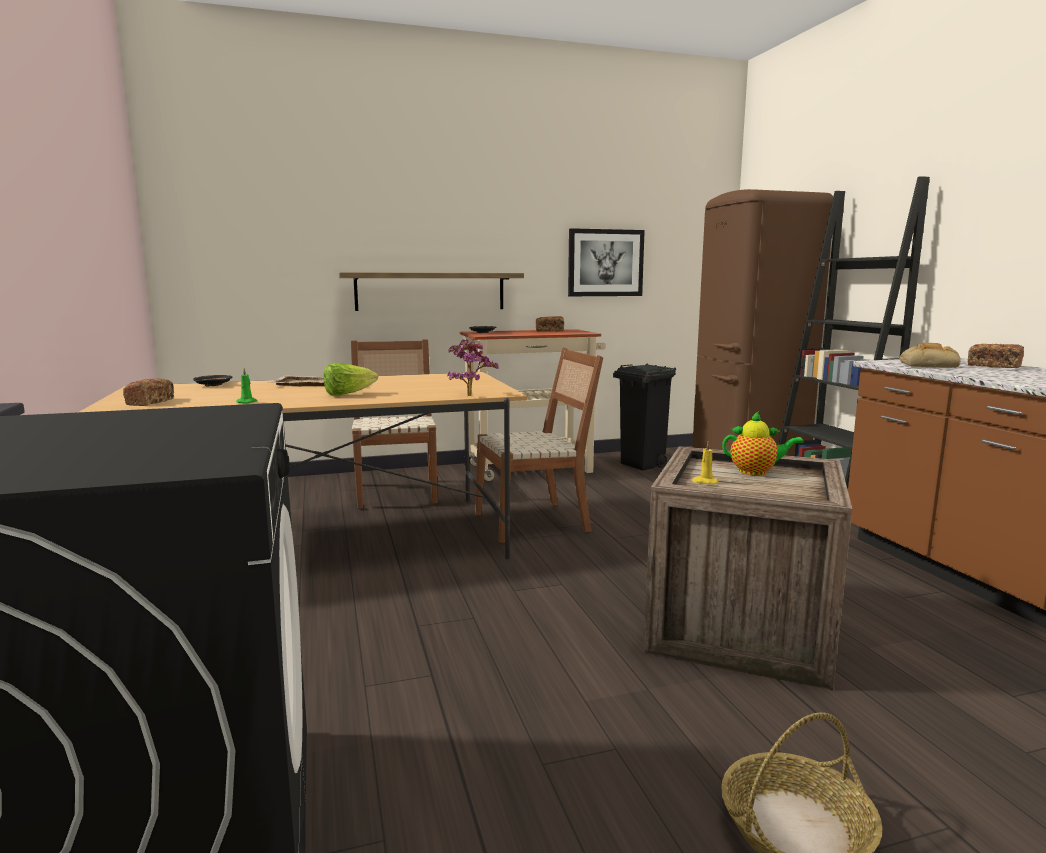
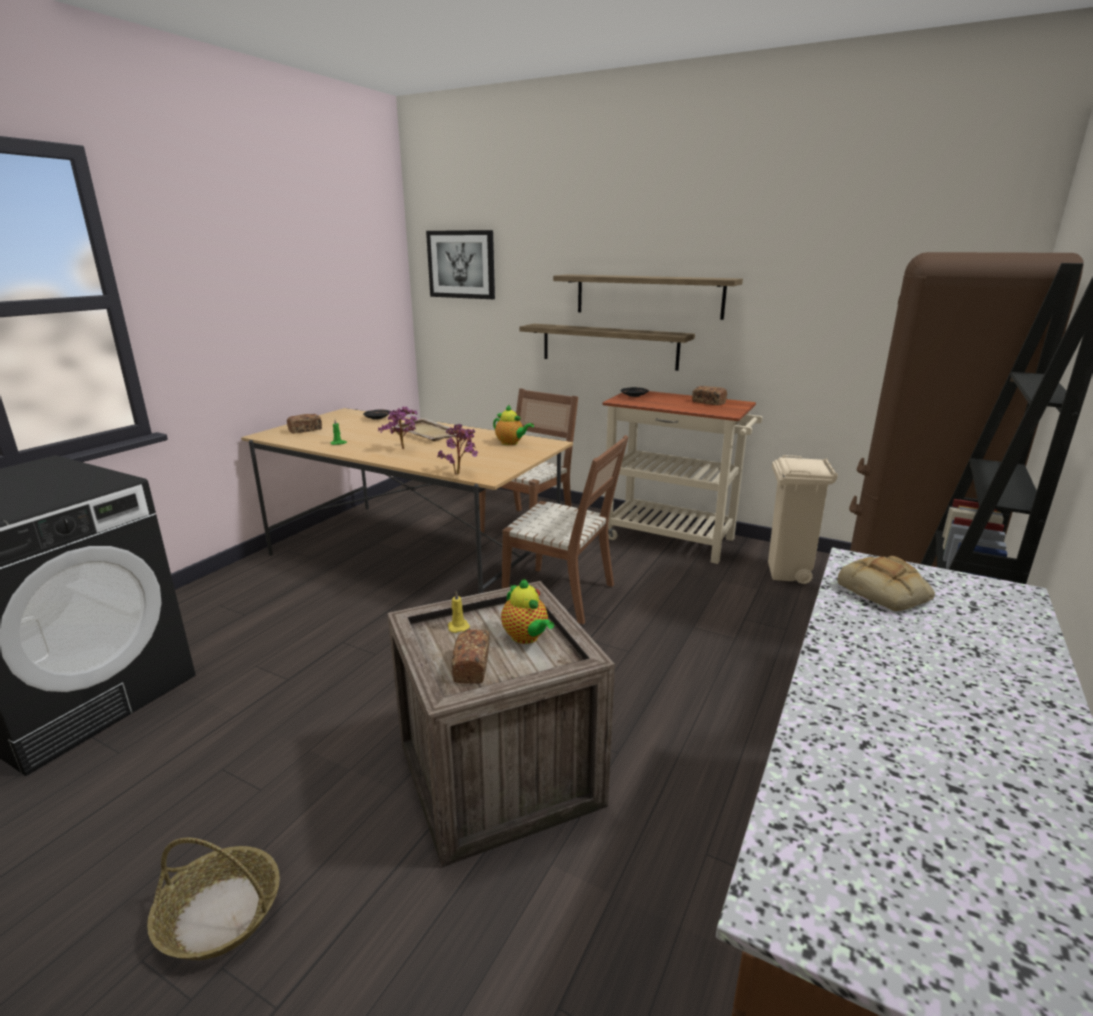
camera: 45 degrees right, 10 degrees up
(348, 394) = (403, 449): lettuce -> potted plant
(436, 378) = (511, 443): none -> teapot
(468, 240) = (648, 296): none -> shelf
(605, 263) = (808, 327): picture -> picture (461, 264)
(642, 465) = (787, 573): black trash can -> beige trash can
(993, 366) = (988, 631): bread -> bread (471, 666)

